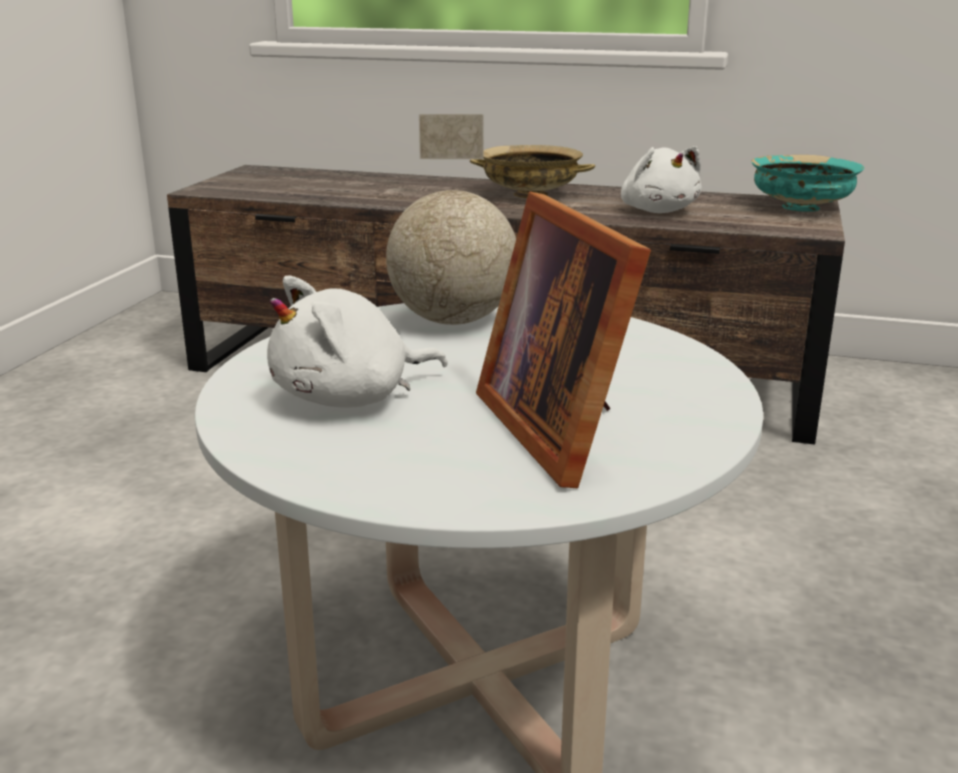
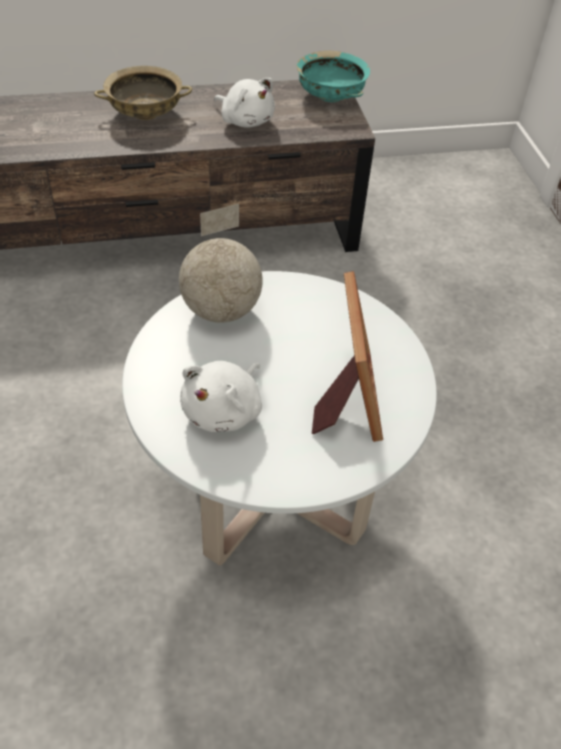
camera: 30 degrees left, 25 degrees up
(562, 427) = (346, 399): picture frame -> picture frame turned 135 degrees counterclockwise

